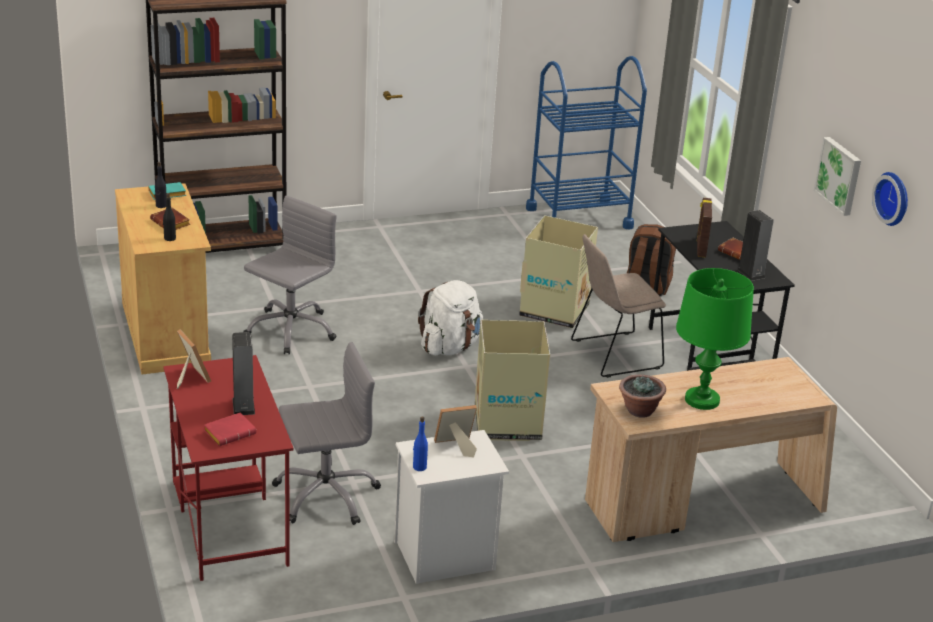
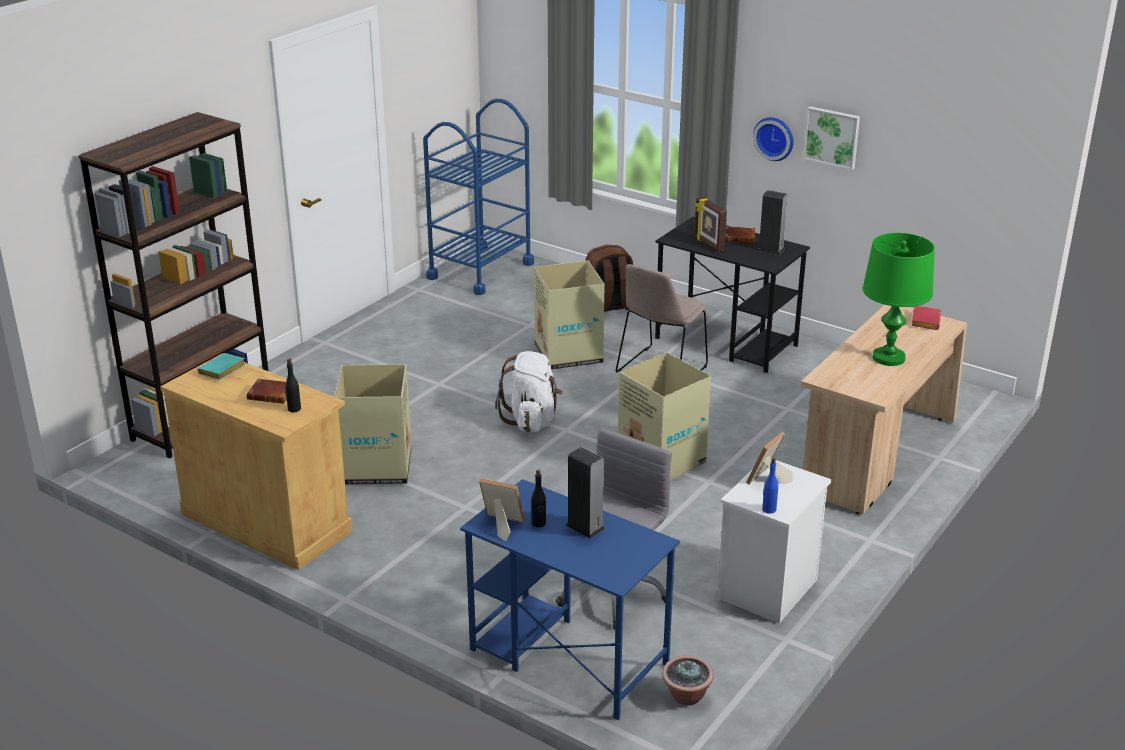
camera: 35 degrees left, 0 degrees up
(161, 206) = (234, 383): black bottle -> black bottle (538, 523)
(228, 521) = (567, 657): red desk -> blue desk
(230, 432) = (611, 554): red book -> red book (924, 320)
(290, 330) = (378, 466): grey office chair -> cardboard box
(639, 411) = (864, 385): potted plant -> potted plant (686, 697)
(894, 198) = (914, 138): wall clock -> wall clock (775, 138)

